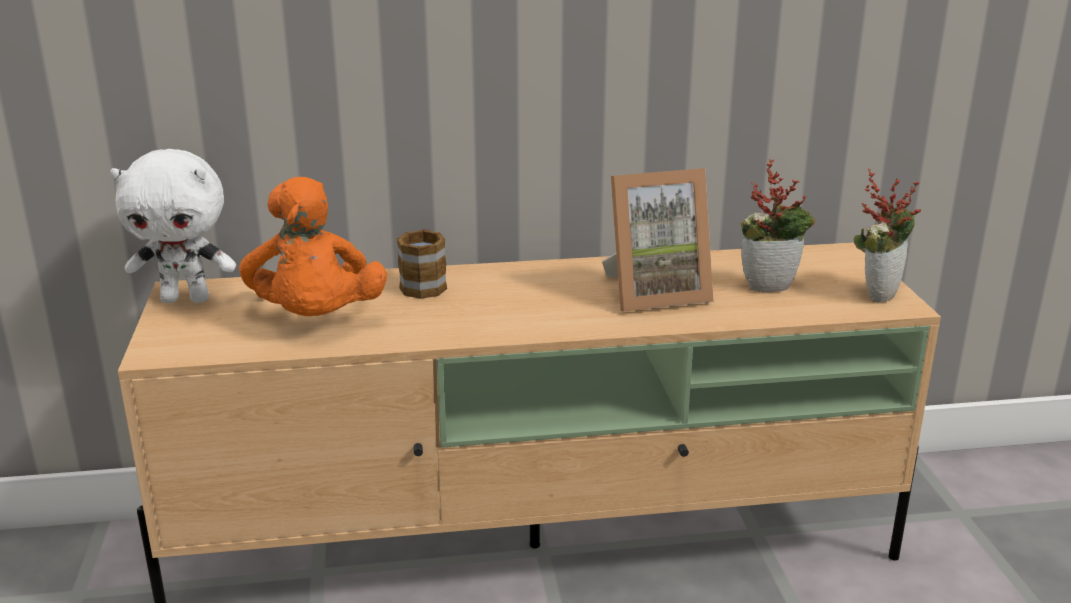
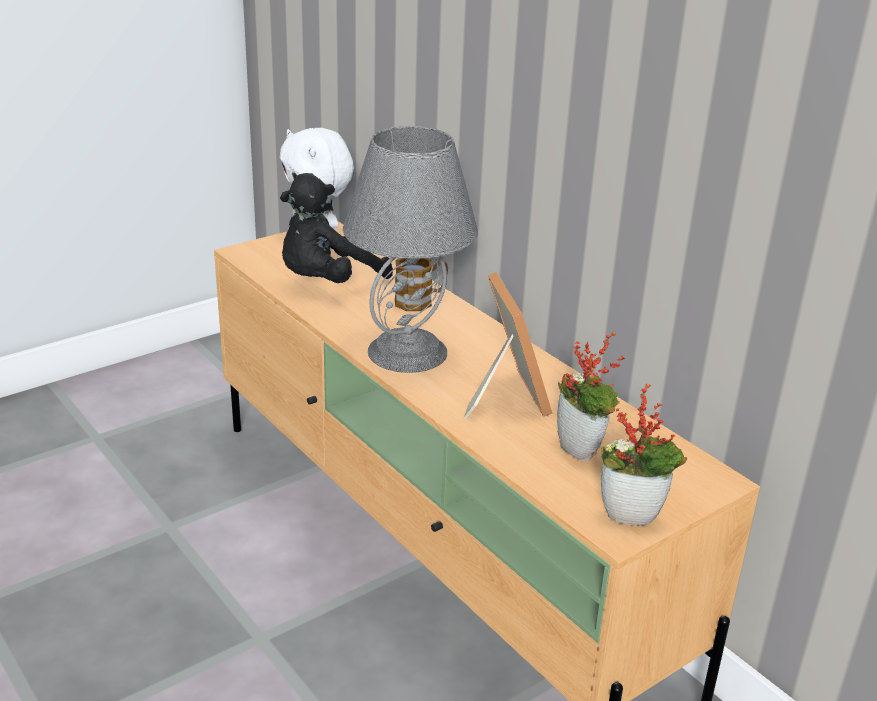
camera: 60 degrees right, 5 degrees up
(316, 320) = (327, 282): orange plush toy -> black plush toy
(524, 314) = (407, 351): none -> grey table lamp
(654, 293) = (504, 396): picture frame -> picture frame turned 150 degrees counterclockwise

